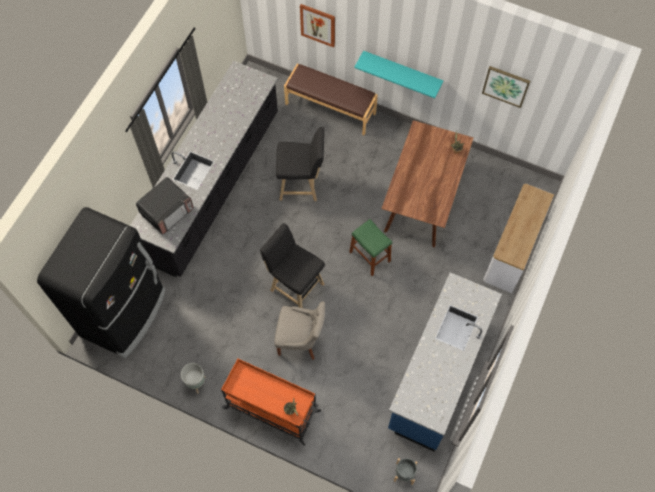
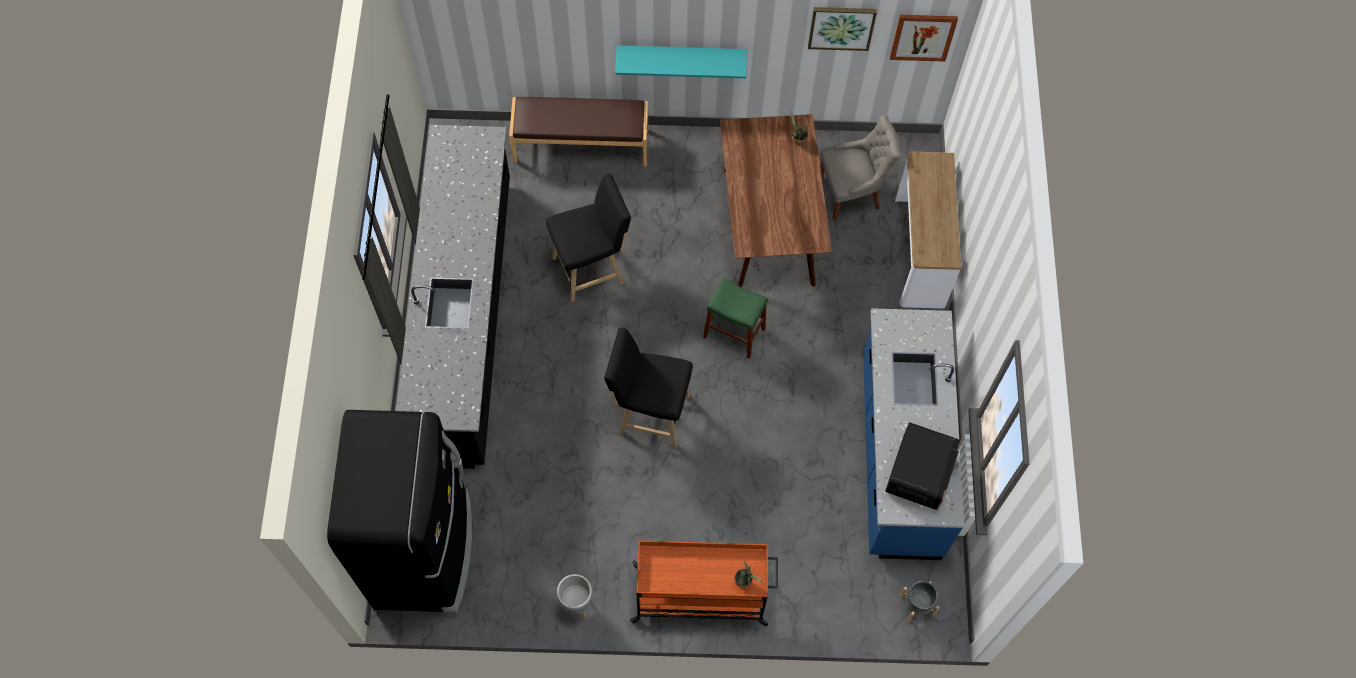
camera: 25 degrees left, 0 degrees up
(167, 211) = (440, 375): microwave -> microwave (920, 472)
(300, 340) = (694, 485): grey chair -> grey chair (851, 193)
(318, 25) = (540, 31): picture -> picture (923, 36)

